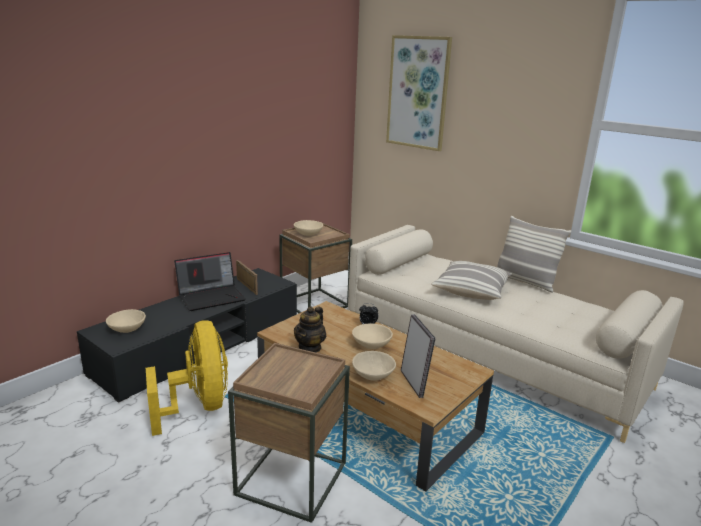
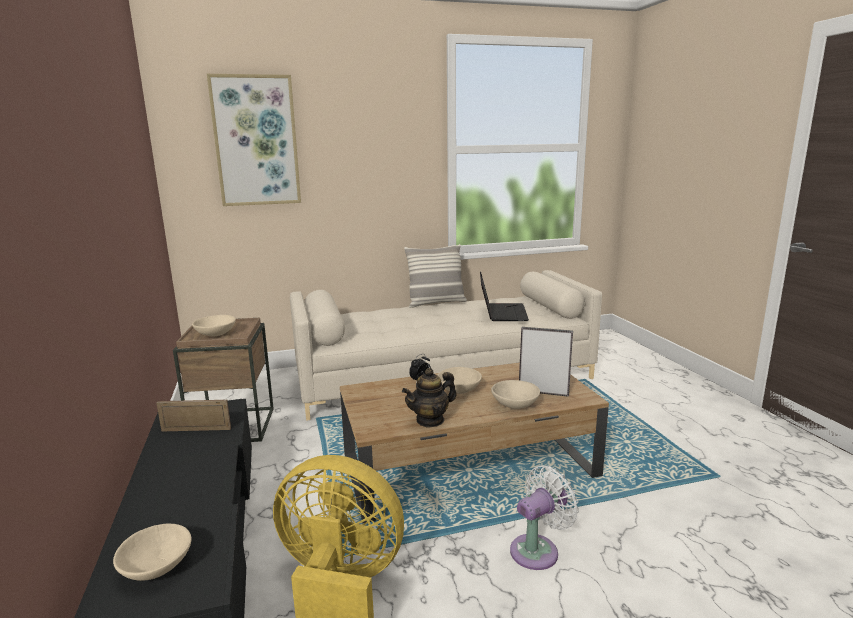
camera: 55 degrees left, 5 degrees down
(212, 297) = (181, 462): laptop -> laptop (501, 313)
(291, 478) = (538, 550): brown side table -> white fan
(310, 347) = (430, 420): teapot -> teapot turned 90 degrees clockwise
(471, 290) = (424, 322): pillow -> none

